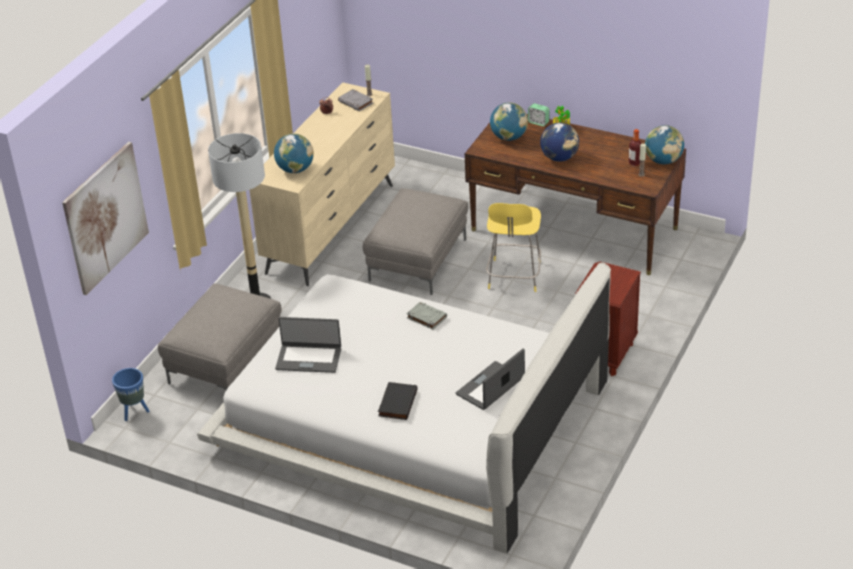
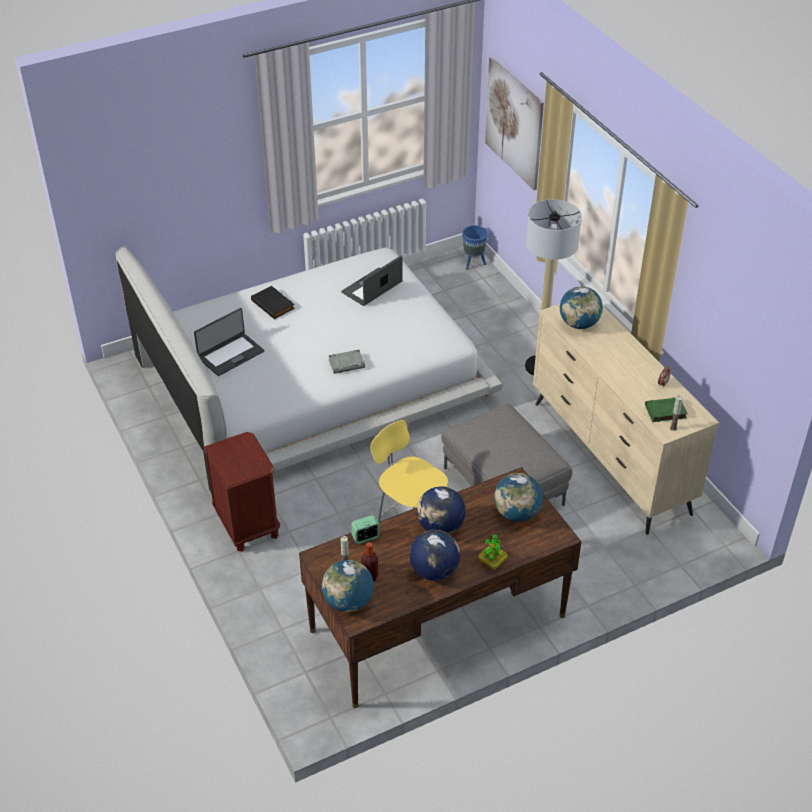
camera: 125 degrees right, 5 degrees up
(226, 363) = (481, 322): grey ottoman -> none
(356, 102) = (665, 412): grey book -> green book
(491, 387) = (230, 354): laptop -> laptop turned 60 degrees clockwise
(538, 122) = (522, 552): alarm clock -> alarm clock (366, 537)
(596, 144) = (434, 571): none -> globe

